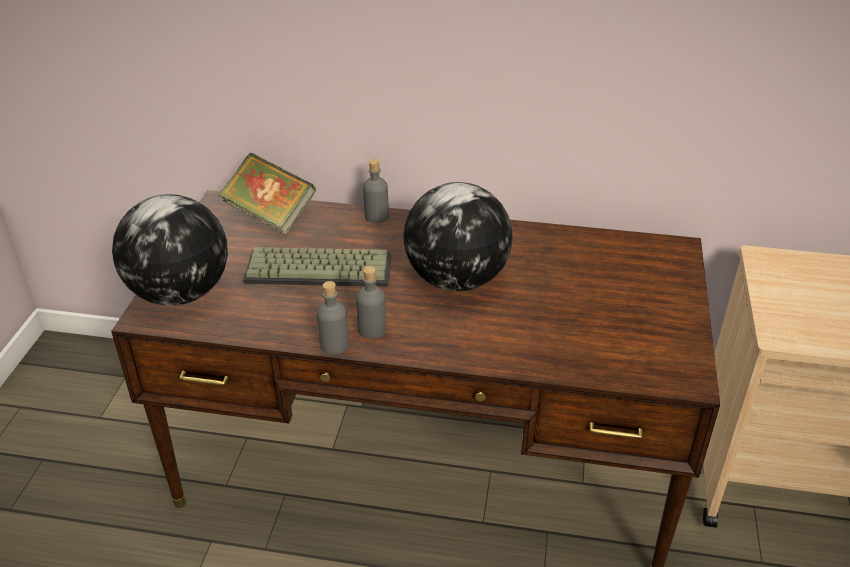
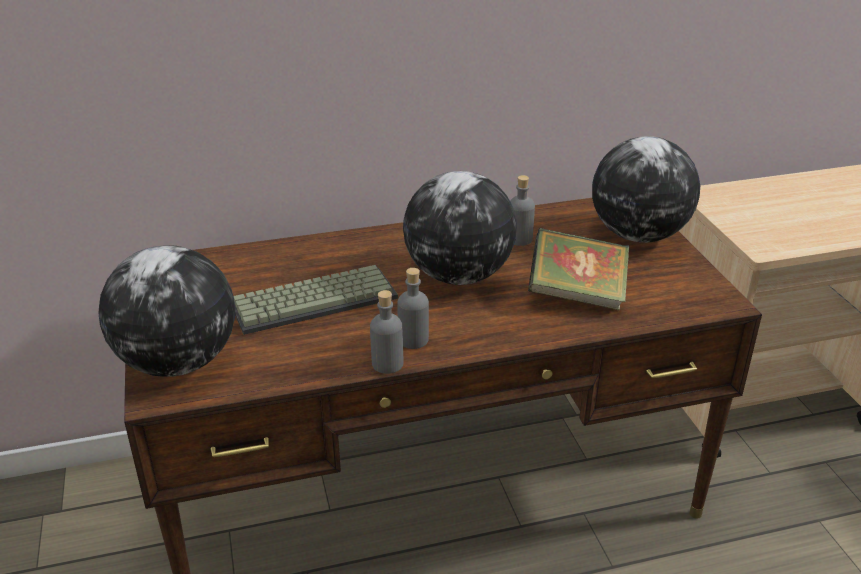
camera: 25 degrees left, 5 degrees down
(270, 215) = (220, 265): book -> book (576, 295)
(376, 216) = (334, 241): grey bottle -> grey bottle (519, 239)
(660, 285) = (639, 235): none -> globe

